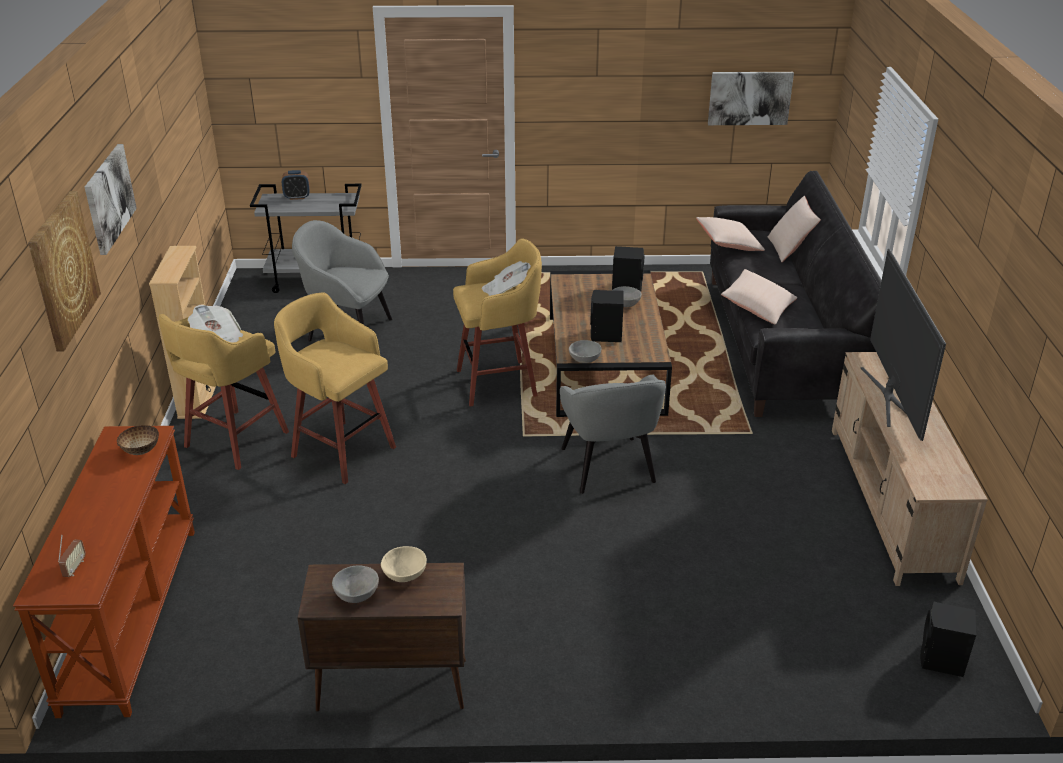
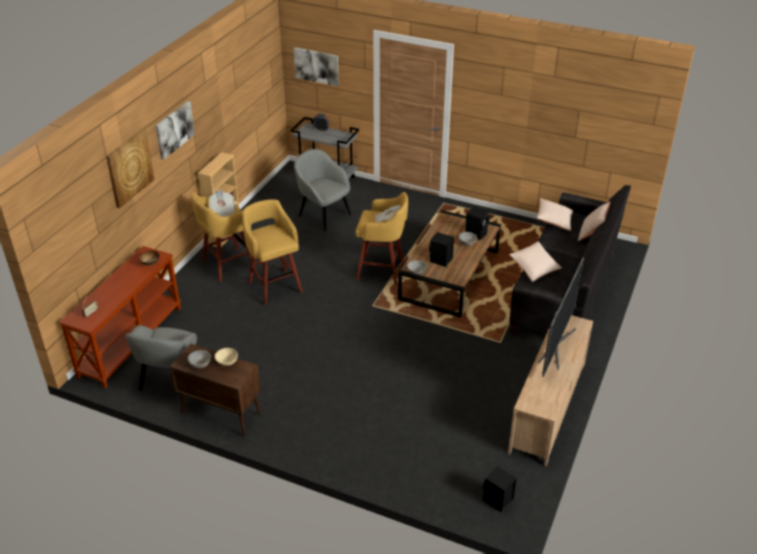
camera: 25 degrees right, 5 degrees up
(608, 467) = (404, 337): grey armchair -> grey armchair (170, 378)
(749, 98) = (597, 128): picture -> picture (316, 66)

